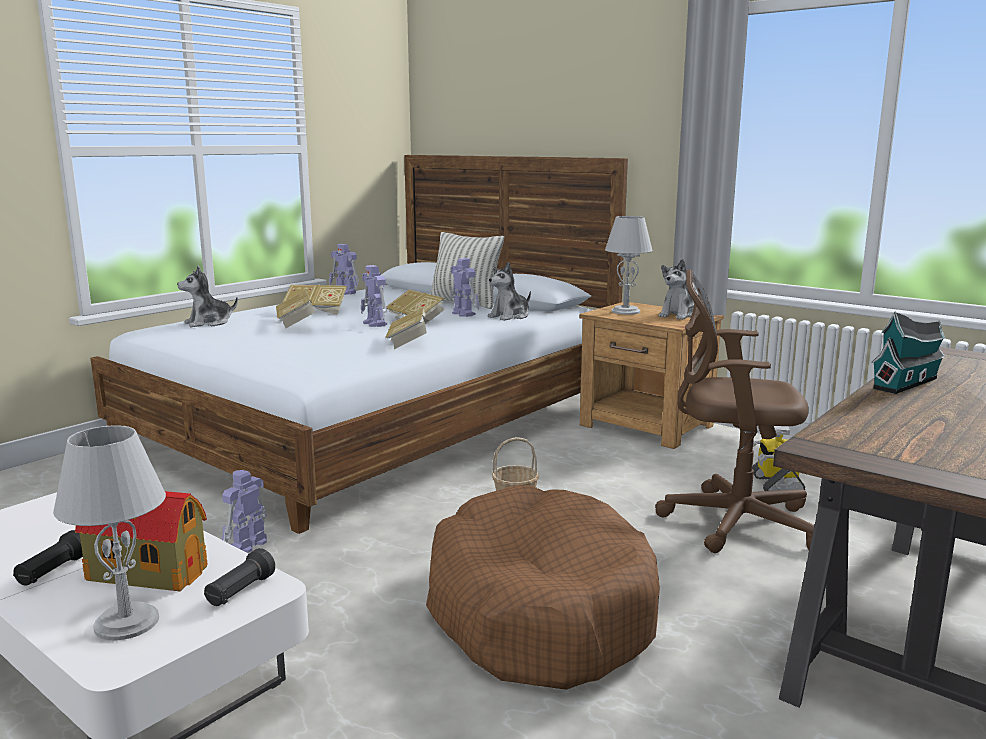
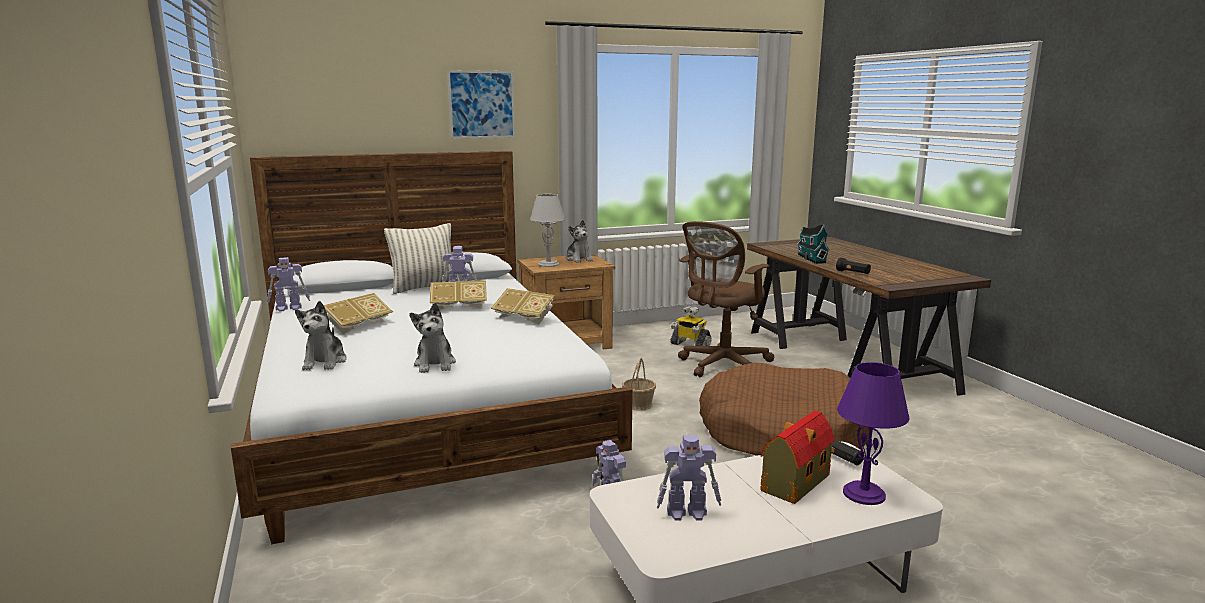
camera: 60 degrees left, 0 degrees up
(52, 572) = (772, 516): black flashlight -> black flashlight (853, 273)
(126, 622) = (863, 494): grey table lamp -> purple table lamp
(295, 322) = (393, 335): book -> none
(375, 324) = (446, 317): toy robot -> toy robot (688, 513)
(510, 316) = (494, 286): plush toy -> plush toy (435, 364)
(606, 98) = (482, 104): none -> picture

